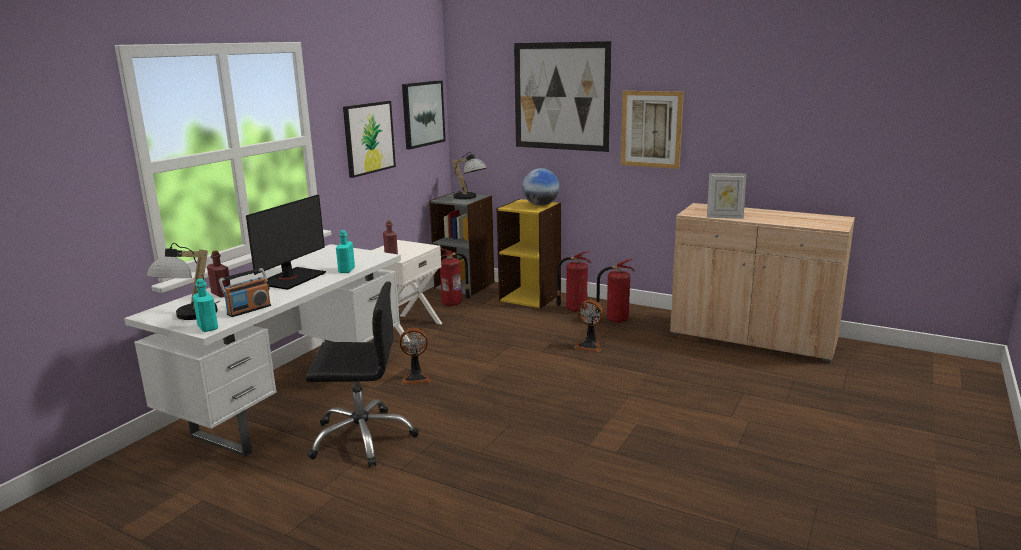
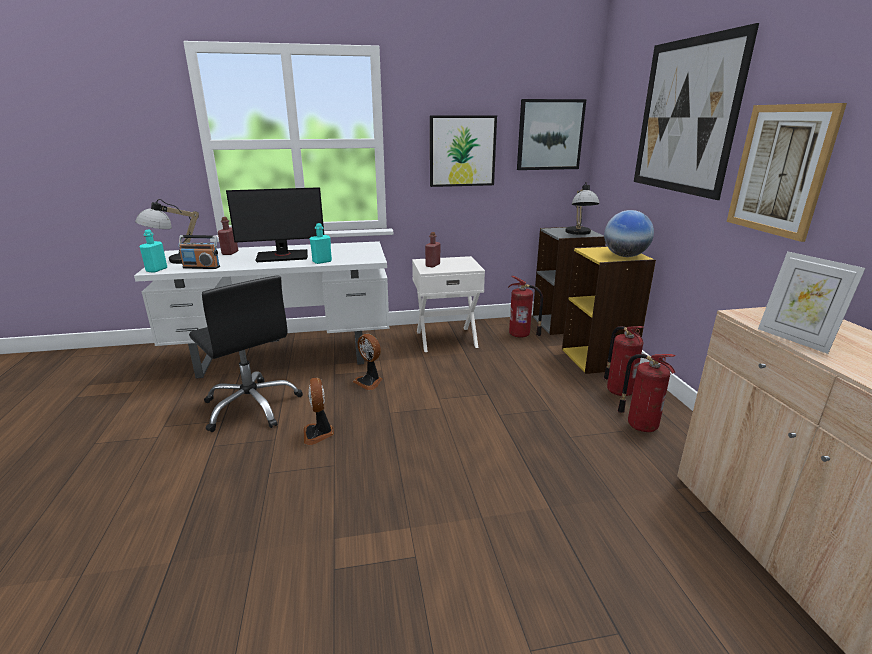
camera: 50 degrees right, 5 degrees up
(589, 346) = (552, 437): fan -> fan (319, 433)

